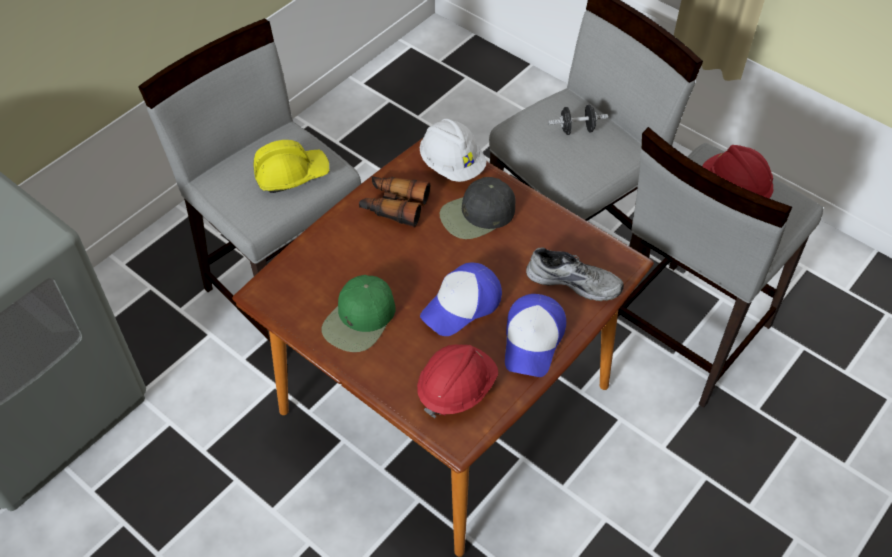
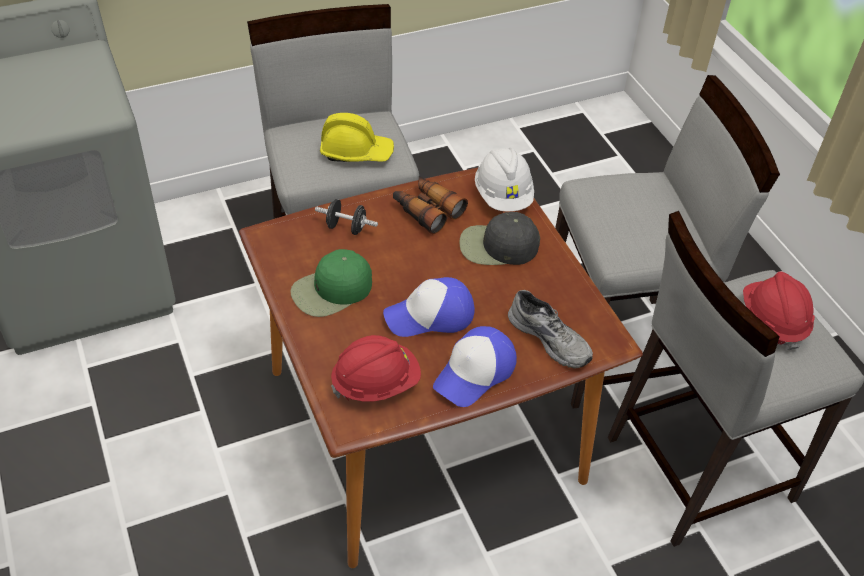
camera: 25 degrees right, 5 degrees down
(576, 129) = (645, 209): black dumbbell -> black dumbbell (346, 228)

